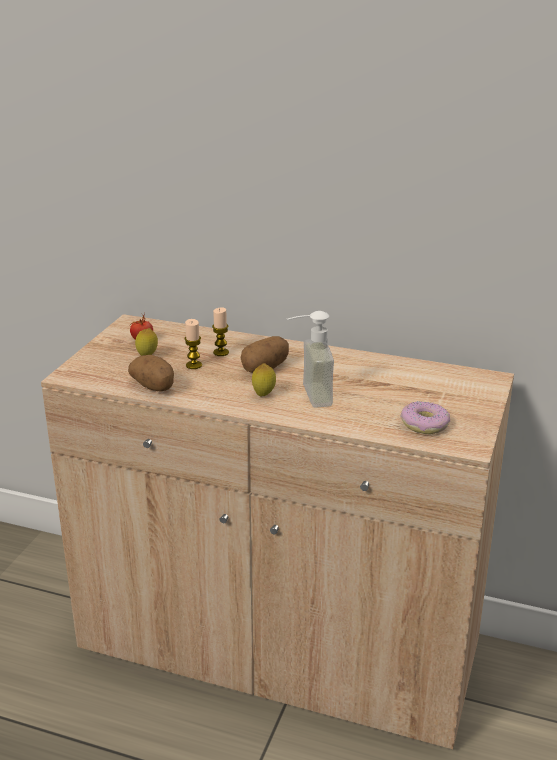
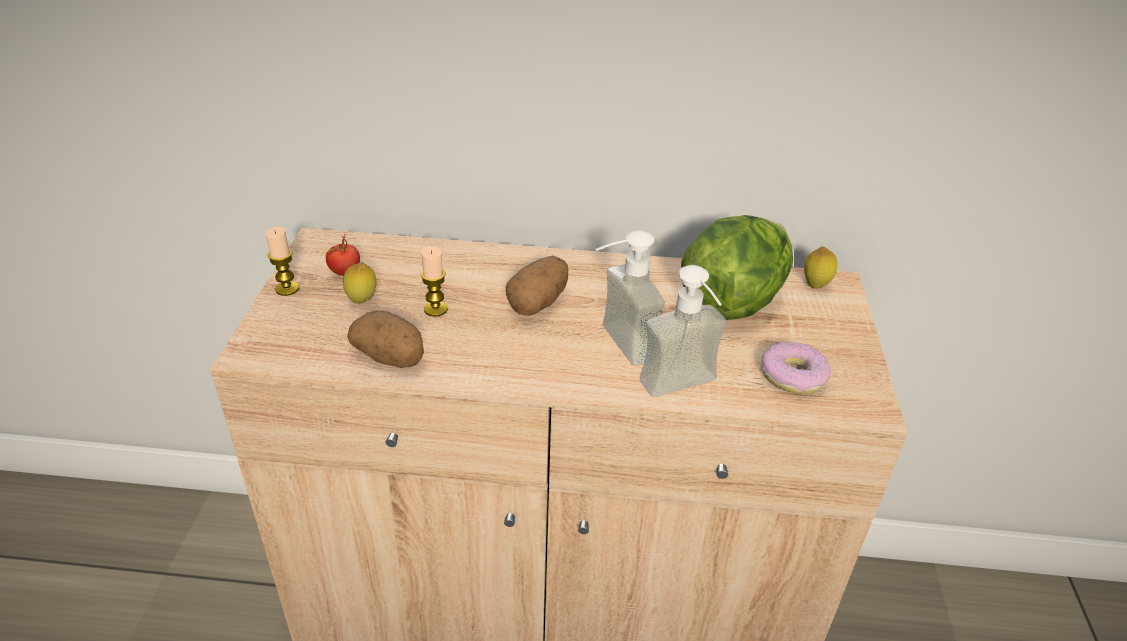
camera: 15 degrees left, 10 degrees up
(221, 352) = (466, 281): candle -> candle (287, 289)
(264, 394) = (555, 351): lemon -> lemon (815, 285)
(342, 424) = (685, 390): none -> soap dispenser
(406, 380) = (733, 299): none -> lettuce

